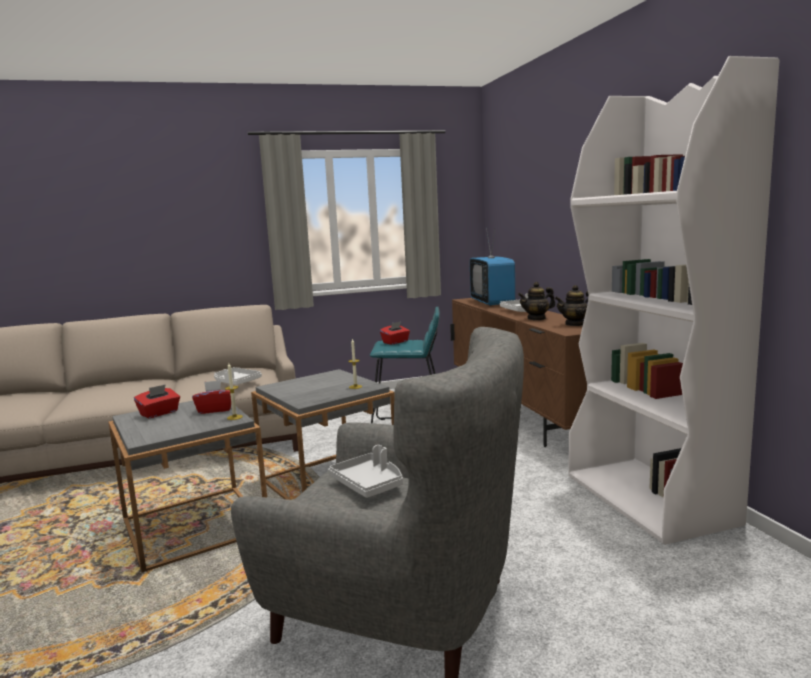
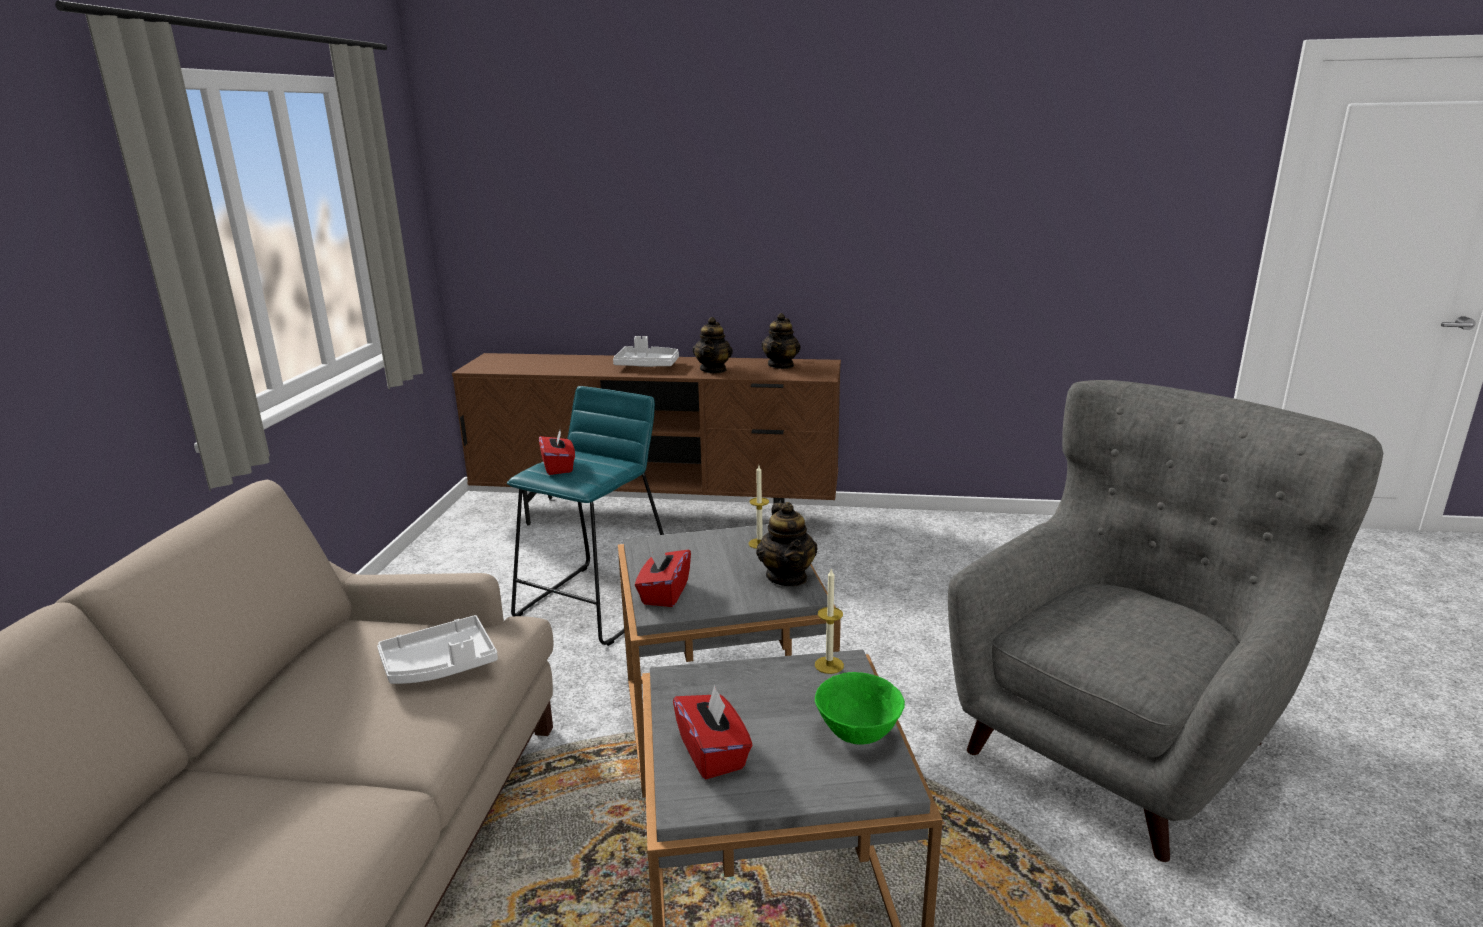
camera: 65 degrees left, 10 degrees up
(176, 430) = (858, 735): none -> green bowl
(215, 409) = (757, 682): red tissue box -> red tissue box (664, 593)
(320, 397) = (787, 577): none -> teapot
(369, 484) = (1089, 620): grey tray -> none
(492, 302) = (546, 363): television -> none
(650, 499) = (954, 532): white bookcase -> none

